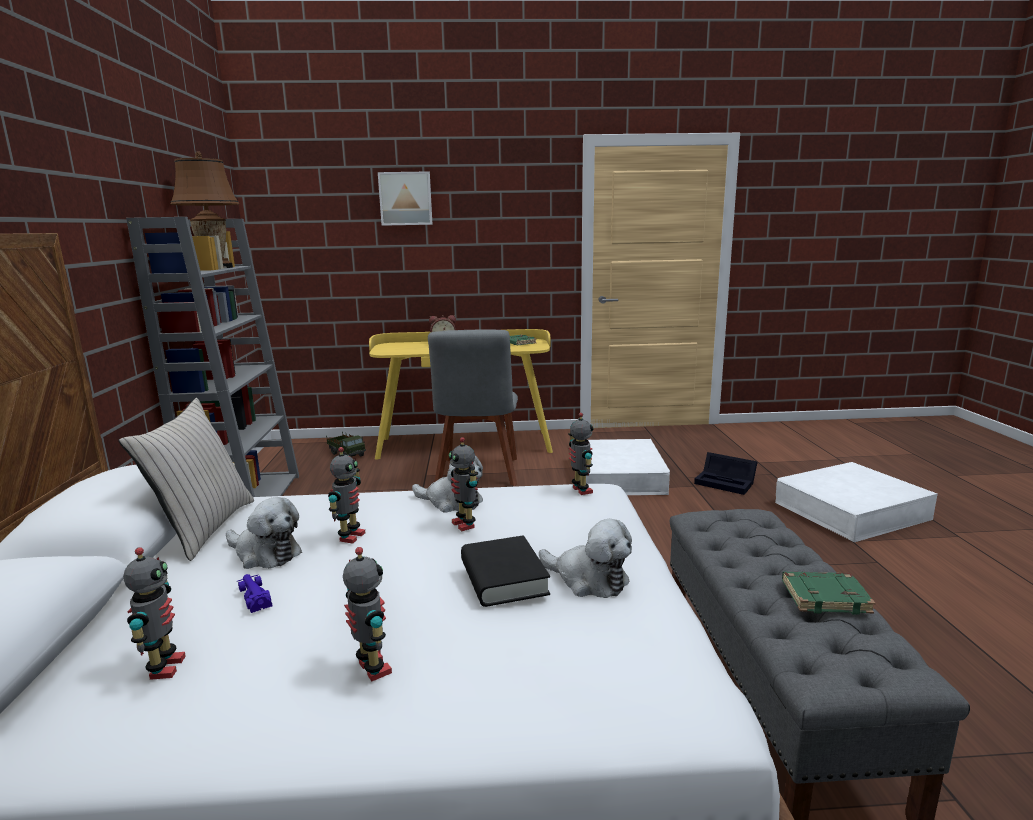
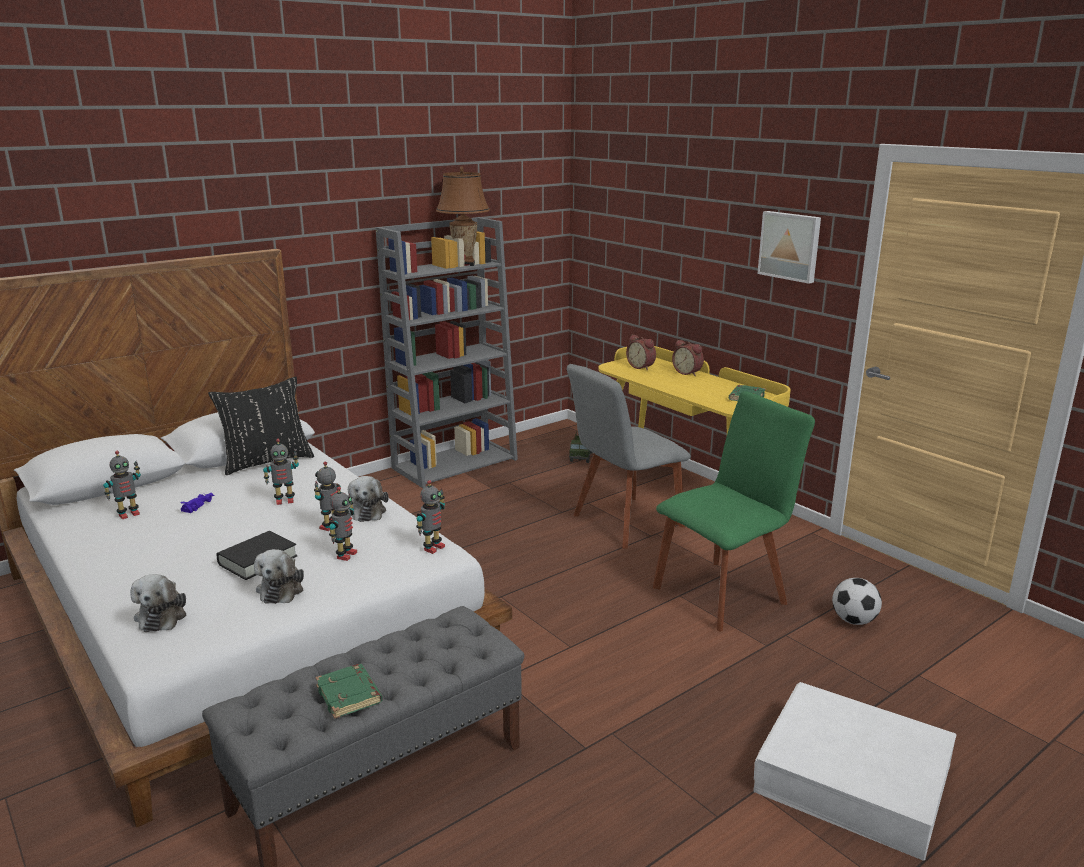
camera: 55 degrees right, 5 degrees up
(203, 529) = (266, 461): beige pillow -> black pillow
(265, 554) = (248, 488): plush toy -> plush toy (162, 615)
(371, 669) = (147, 558): toy robot -> toy robot (345, 555)
(404, 347) = (641, 367): none -> alarm clock
(405, 199) = (688, 204): picture -> picture (790, 246)
(617, 476) = (723, 592): white storage box -> green chair
(689, 457) = (853, 620): none -> football
(726, 483) = (808, 665): black storage box -> none

